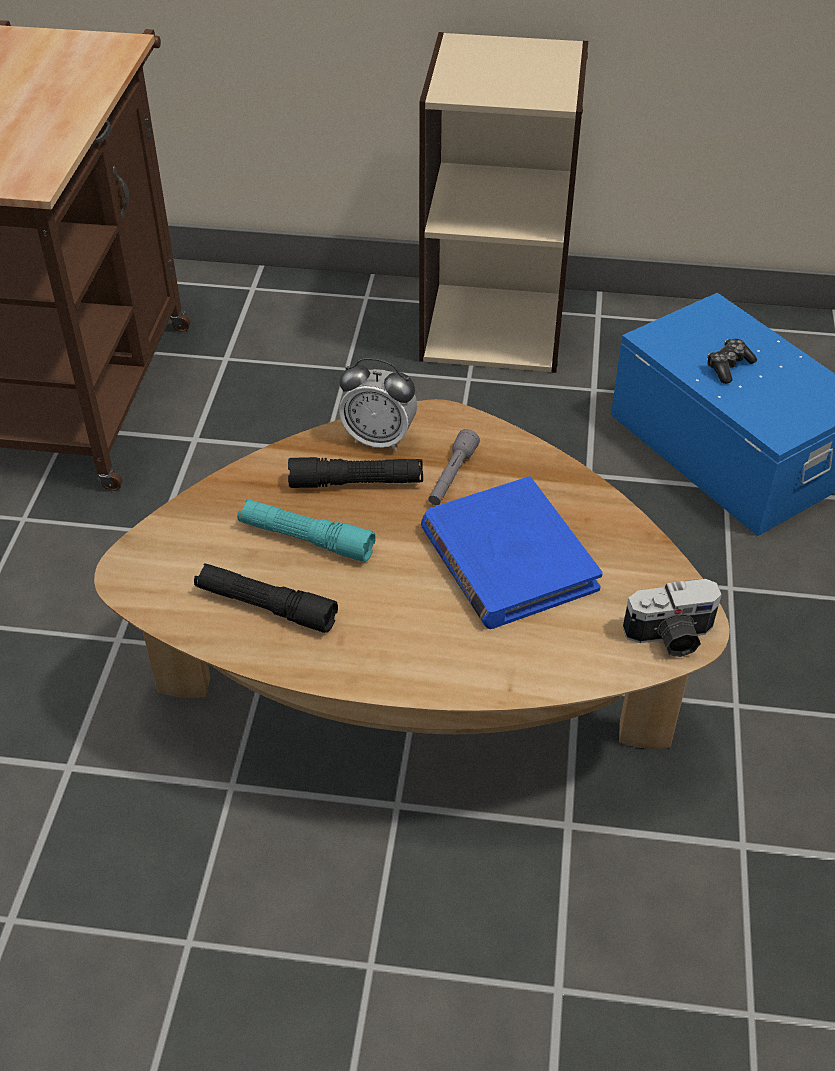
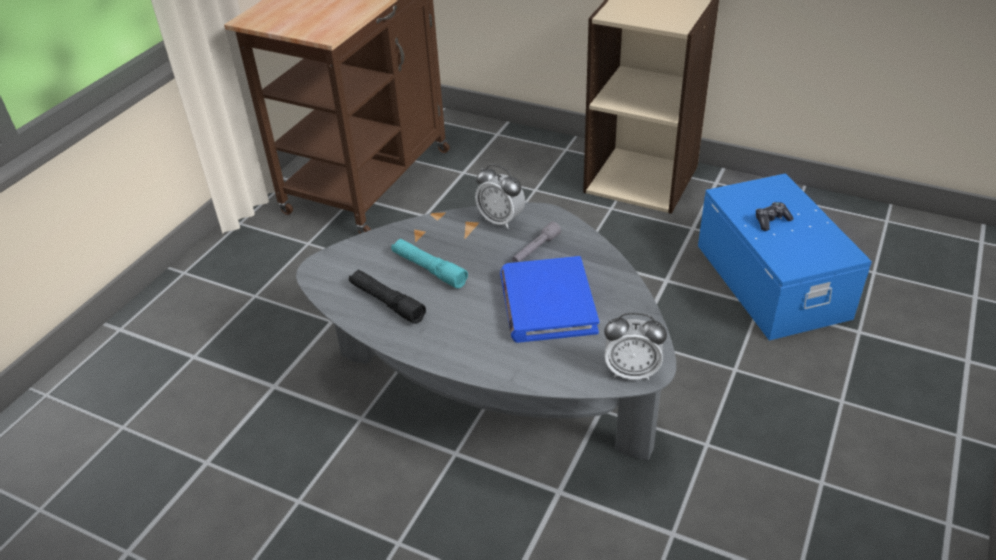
camera: 20 degrees right, 5 degrees down
(356, 482) = (474, 243): black flashlight -> none
(414, 686) = (496, 385): brown coffee table -> grey coffee table
(671, 637) = (631, 371): camera -> alarm clock

